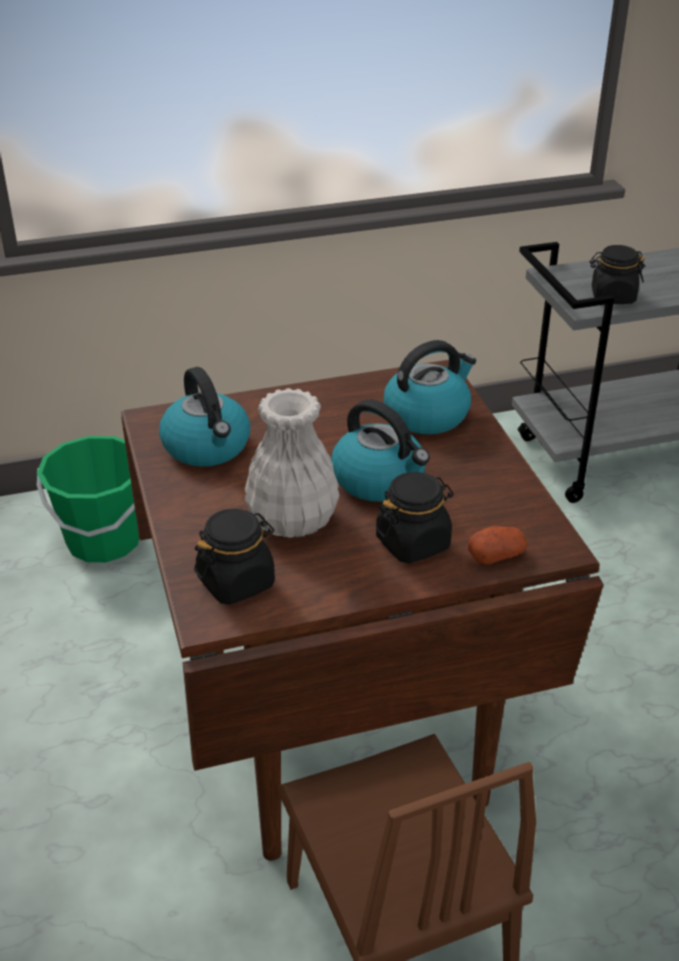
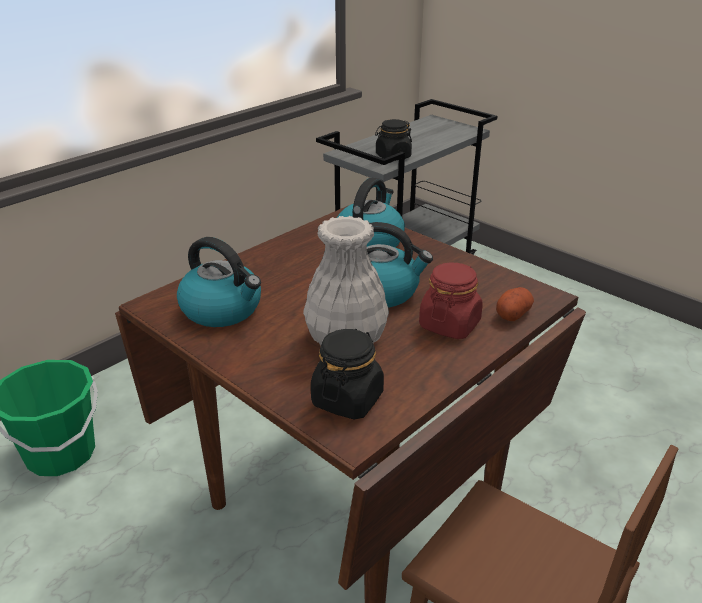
camera: 30 degrees left, 5 degrees down
(413, 543) = (449, 324): black jar -> red jar

